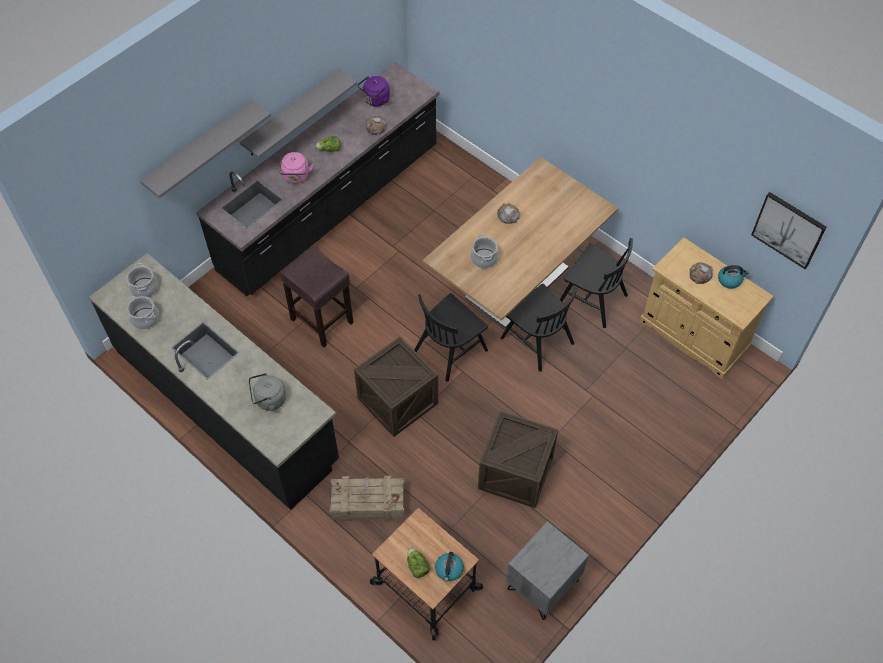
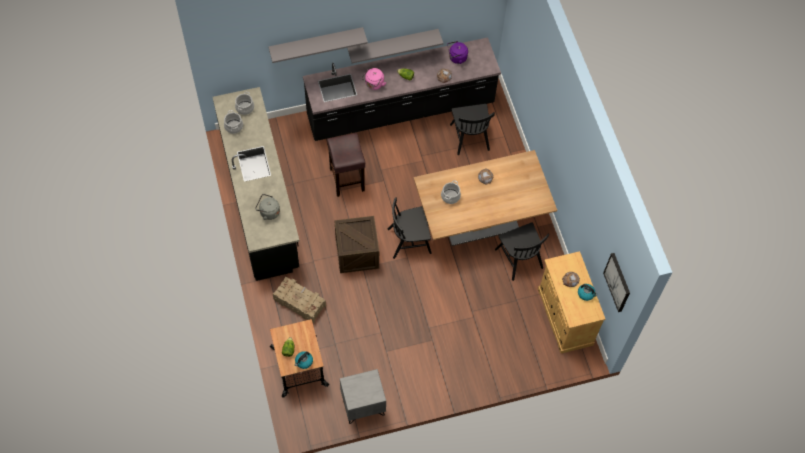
camera: 30 degrees right, 5 degrees up
(515, 472) = (394, 334): crate -> none
(537, 340) = (465, 264): black chair -> black chair (469, 137)

